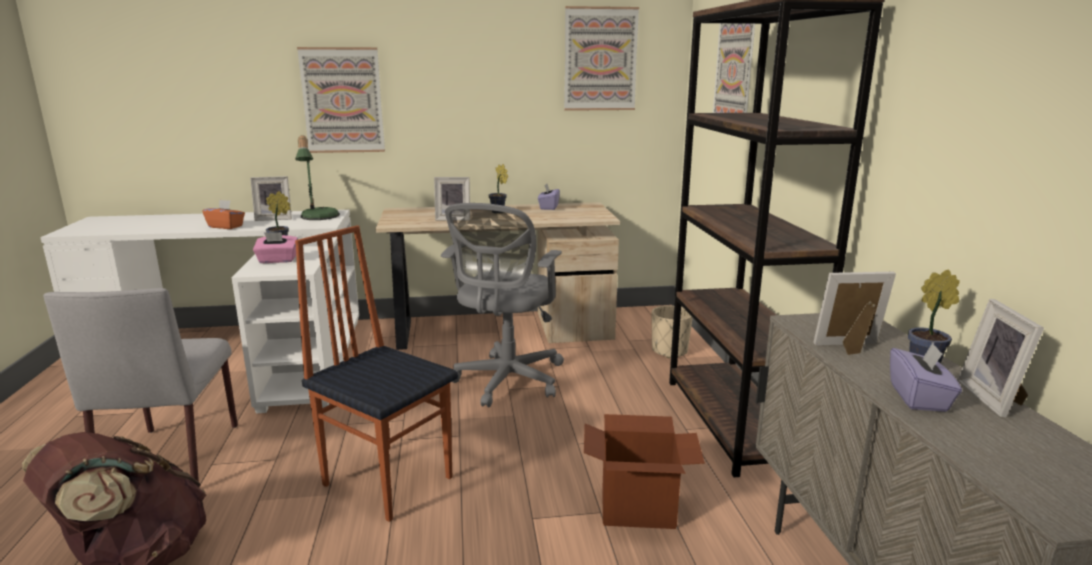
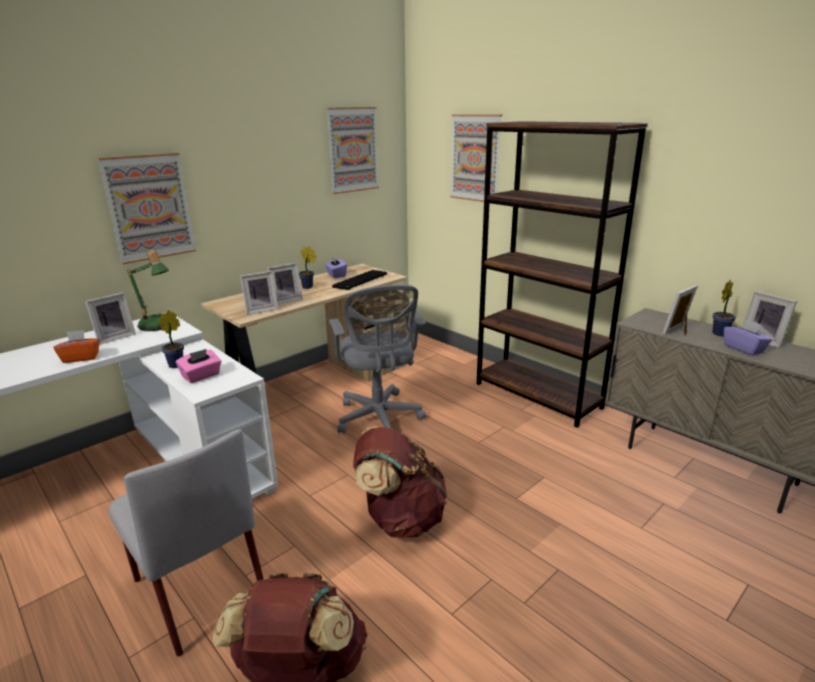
camera: 35 degrees left, 5 degrees up
(388, 479) = (400, 518): chair -> brown backpack
(416, 222) = (261, 310): none -> picture frame
(560, 216) = (360, 281): none -> keyboard
(638, 508) = (558, 466): cardboard box -> none
(669, 351) = (449, 362): beige planter -> none

